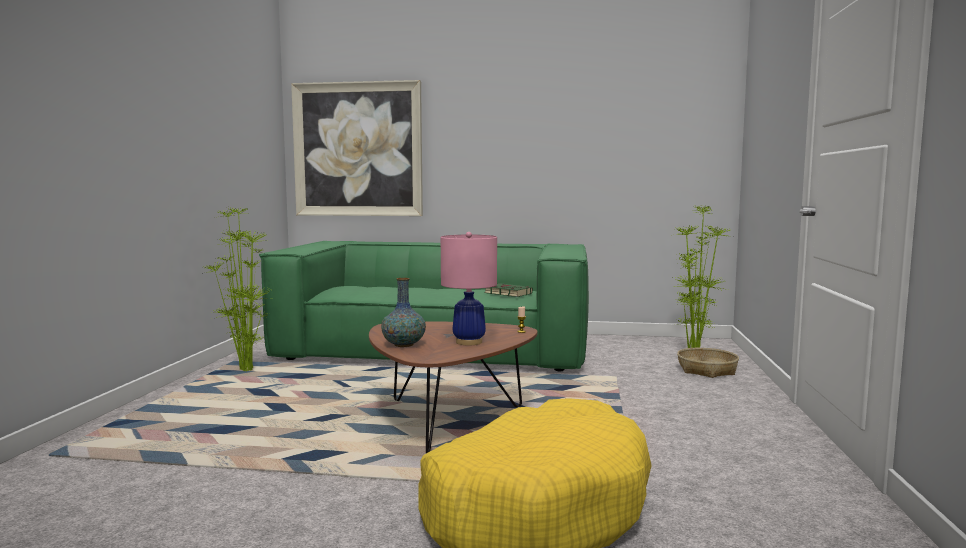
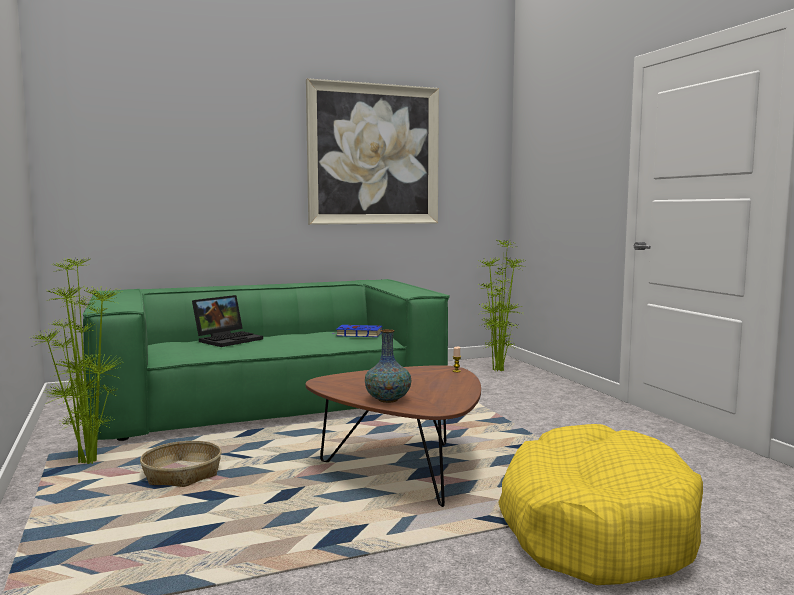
camera: 30 degrees left, 0 degrees up
(358, 149) = (135, 181): picture -> picture (373, 155)
(394, 287) = (228, 339): none -> laptop
(468, 342) = (438, 388): pink table lamp -> none
(506, 293) = (357, 334): green book -> blue book
(707, 370) = (532, 385): basket -> basket (182, 474)

